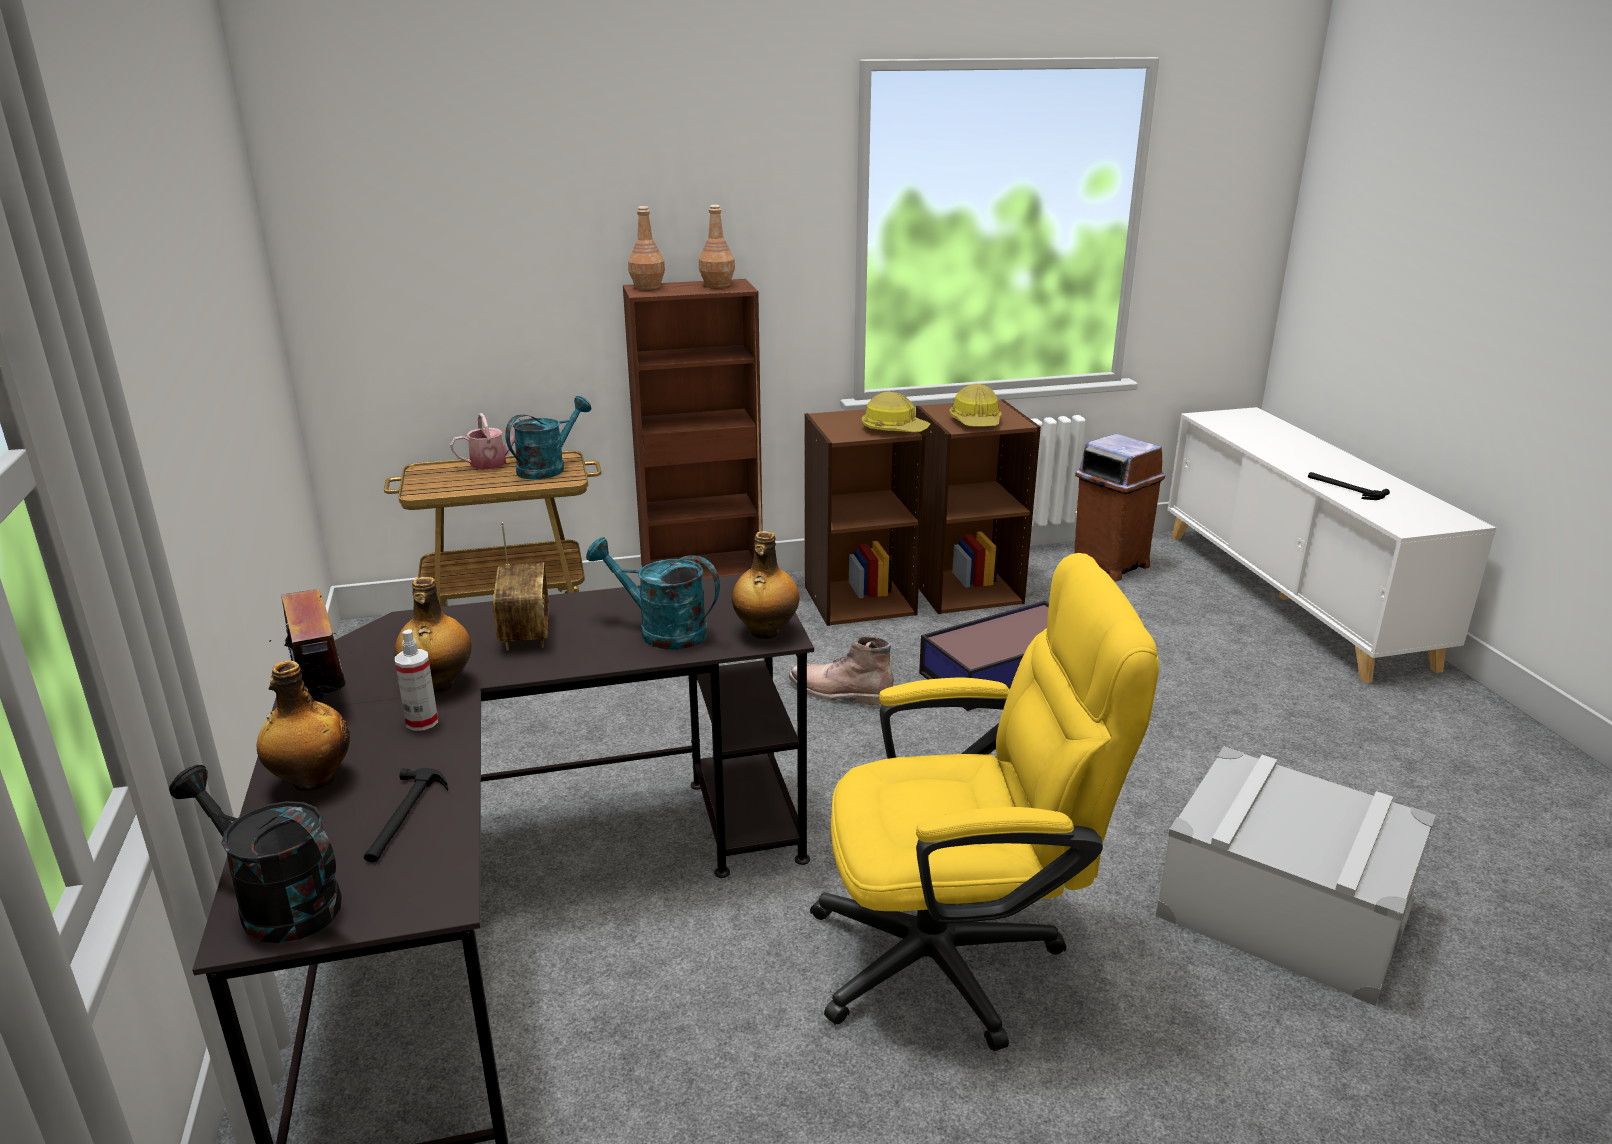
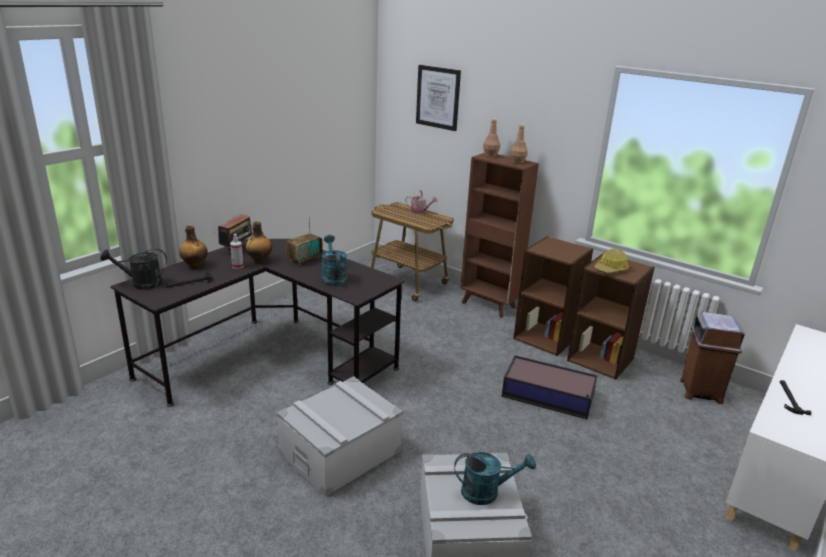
camera: 50 degrees right, 0 degrees up
(277, 903) = (141, 284): black watering can -> black watering can turned 90 degrees counterclockwise
(462, 189) = (438, 97): none -> picture
(548, 468) = (432, 220): turquoise watering can -> turquoise watering can (487, 492)
(765, 632) = (356, 293): bottle -> none
(839, 693) = (469, 361): brown boot -> none
(893, 429) = (565, 256): hard hat -> none
(959, 957) = (340, 452): yellow office chair -> grey storage box

